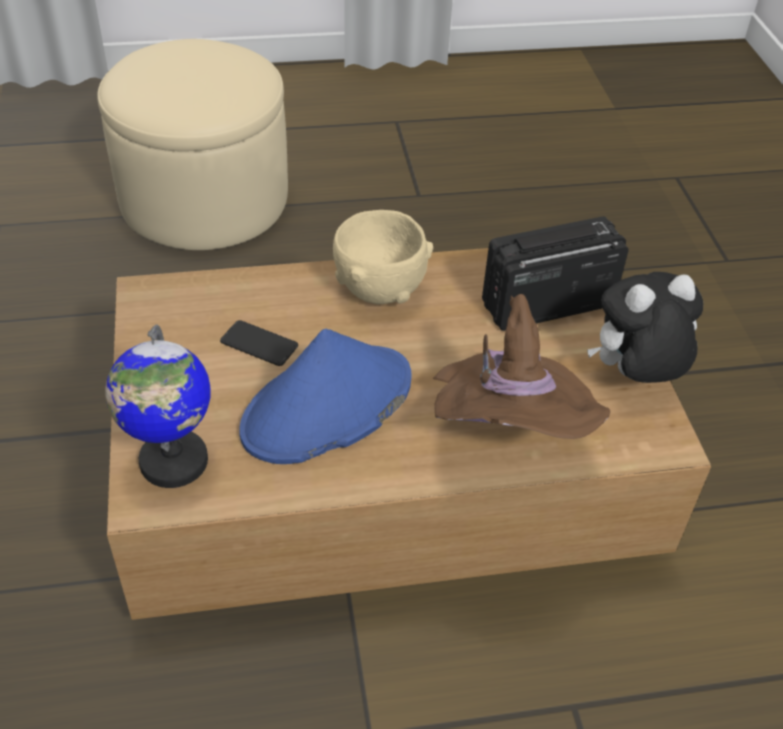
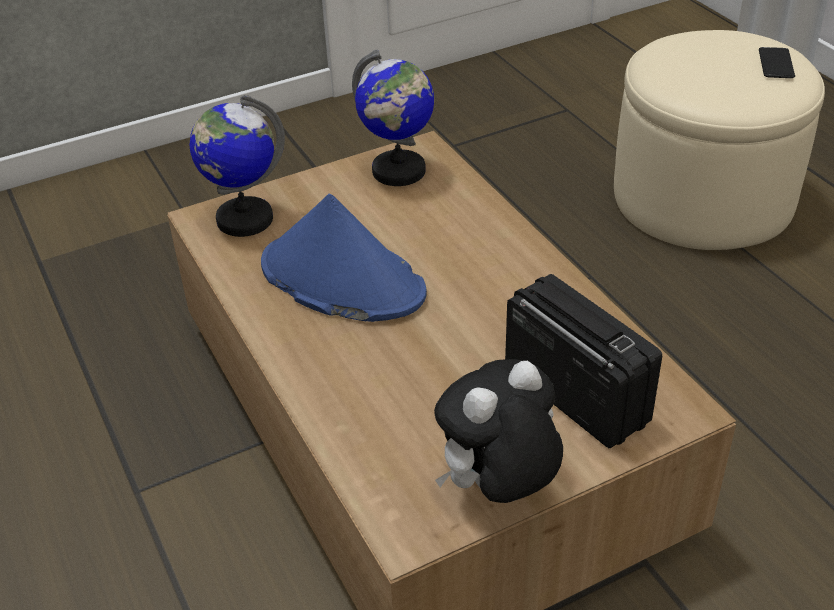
camera: 75 degrees right, 5 degrees down
(173, 320) = (399, 171): none -> globe
(259, 344) = (396, 222): phone -> phone (776, 64)
(379, 289) = (516, 270): beige bowl -> none
(507, 433) = (361, 401): brown hat -> none
(634, 377) = (498, 489): plush toy -> plush toy turned 90 degrees counterclockwise

